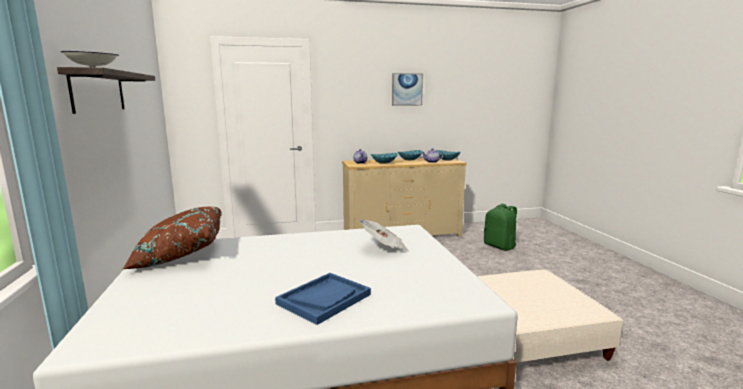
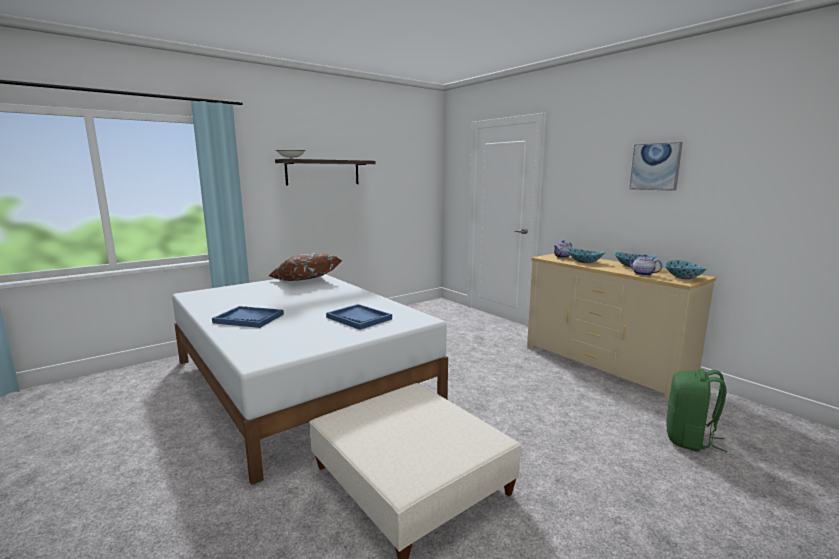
camera: 65 degrees right, 0 degrees up
(384, 248) = (359, 318): newspaper -> blue tray

